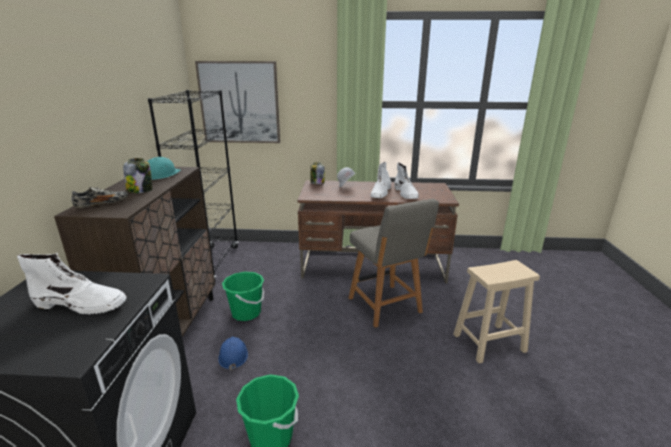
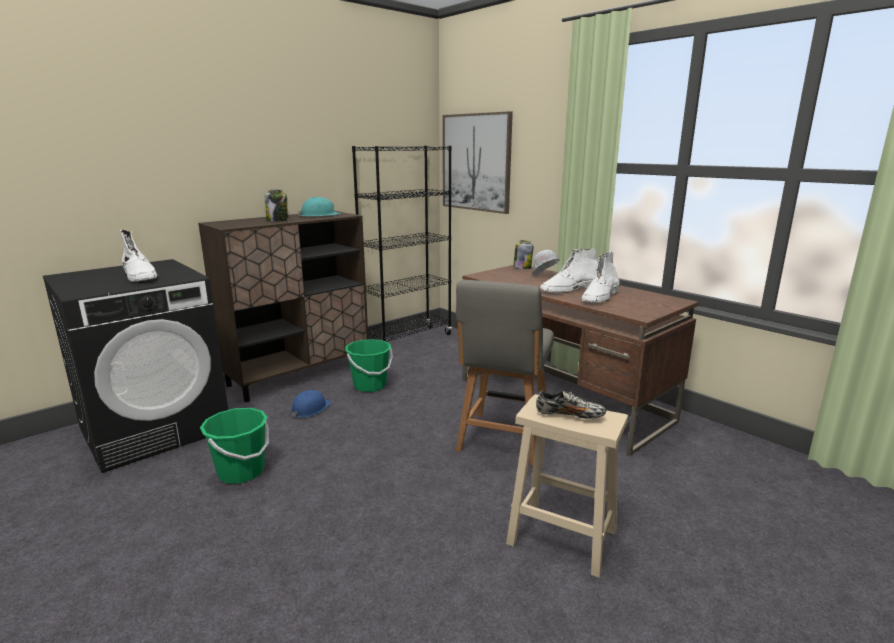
camera: 45 degrees right, 5 degrees down
(102, 204) = (234, 222): shoe -> shoe (569, 415)

